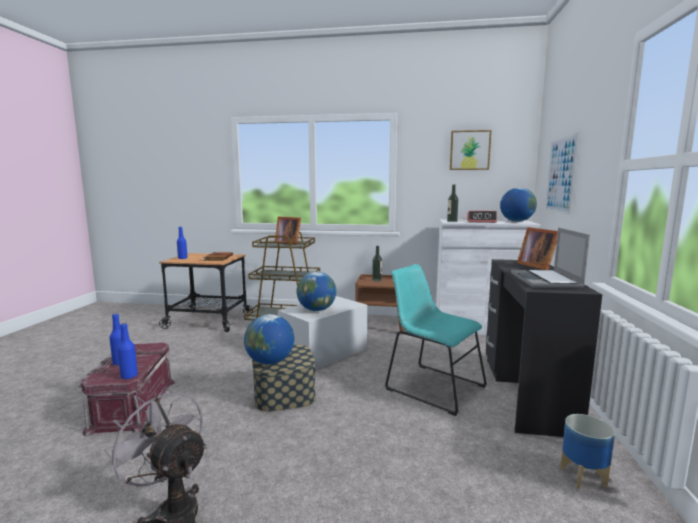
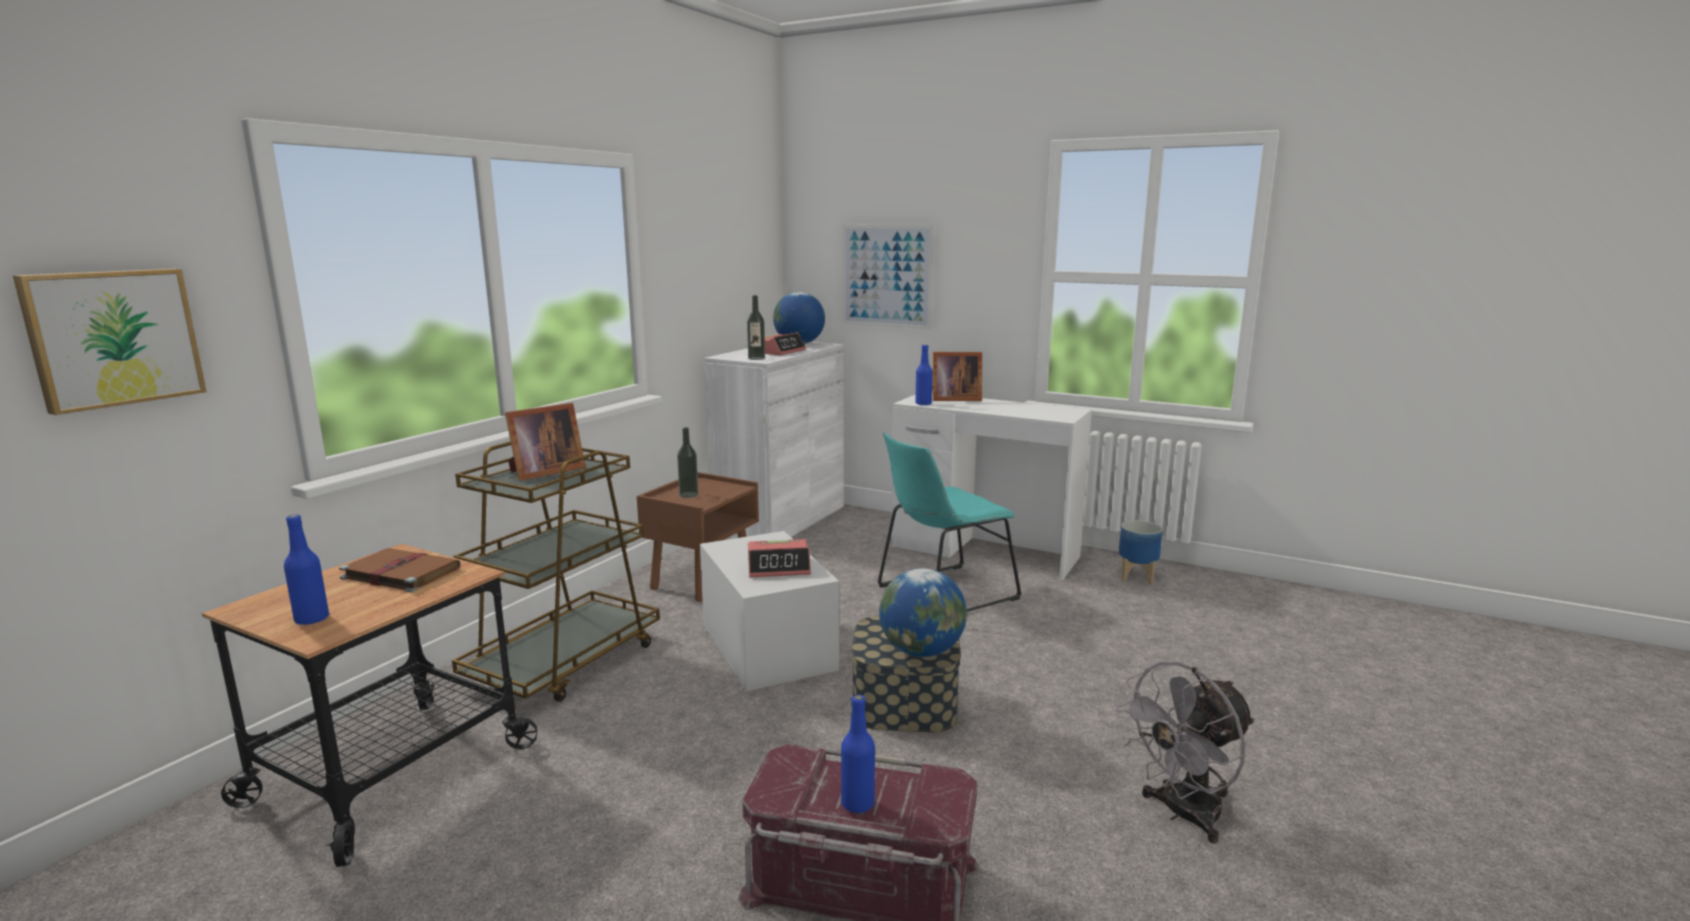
camera: 70 degrees left, 5 degrees up
(129, 376) = (947, 781): blue bottle -> blue bottle (923, 404)
(317, 310) = (779, 567): globe -> alarm clock
(469, 150) = (723, 232): picture -> picture (113, 338)
(526, 392) = (984, 552): black desk -> white desk
(546, 281) = (1031, 410): laptop -> none

